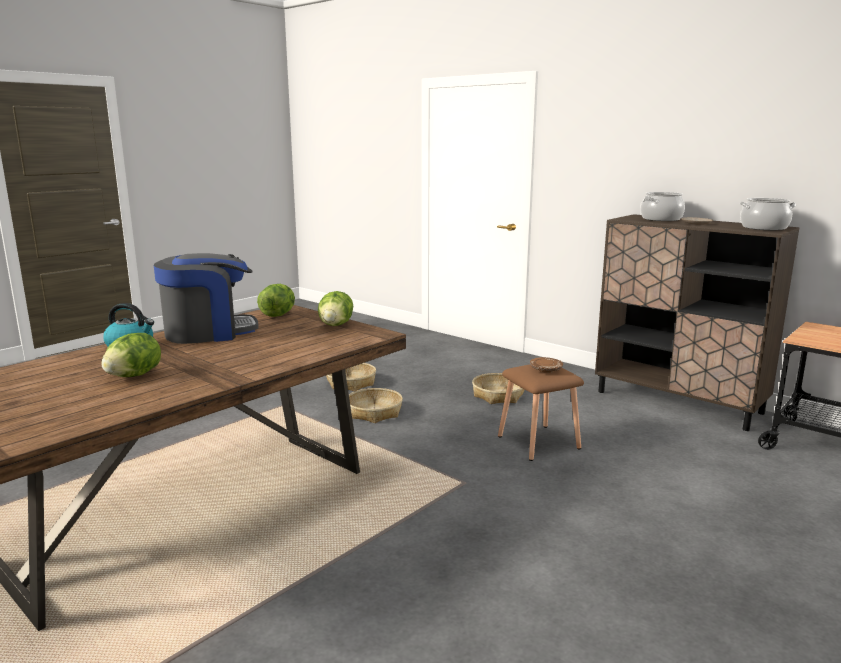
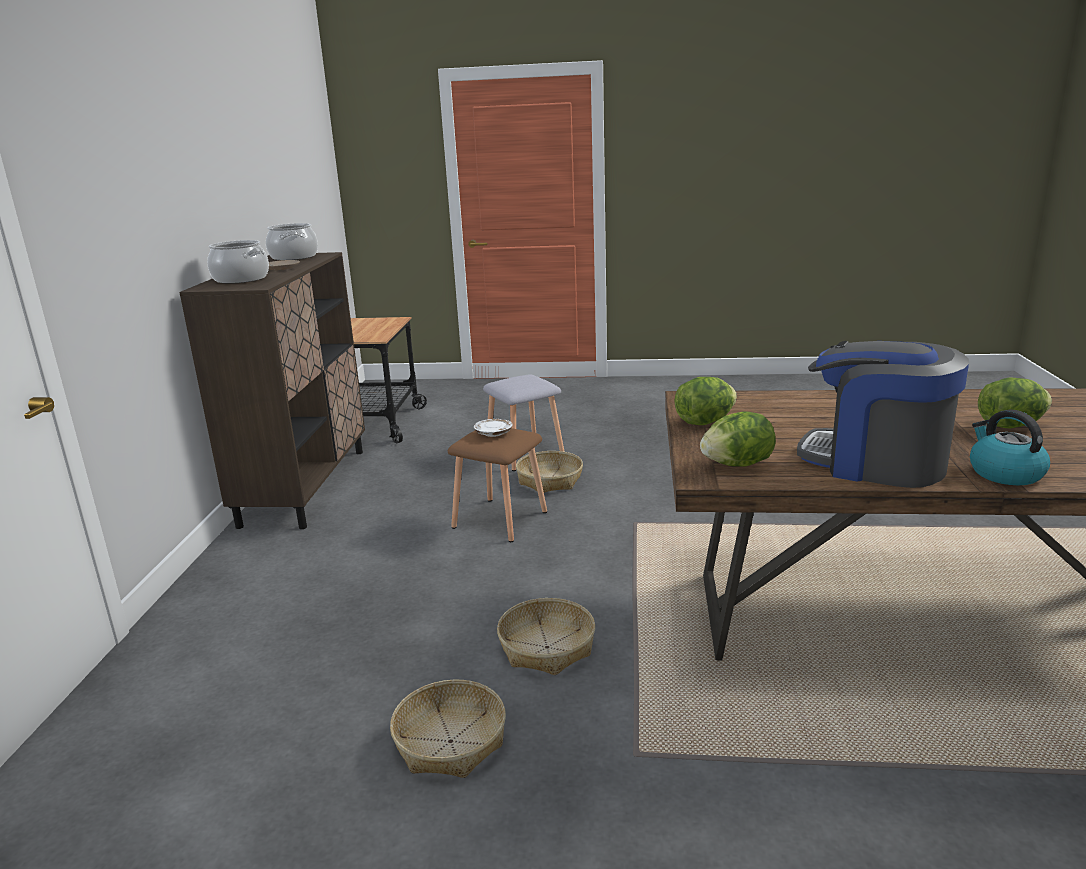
camera: 125 degrees left, 5 degrees up
(498, 395) = (378, 582): basket -> basket (549, 480)
(546, 370) = (493, 433): brown plate -> white plate
(679, 493) = (525, 454): none -> grey stool

